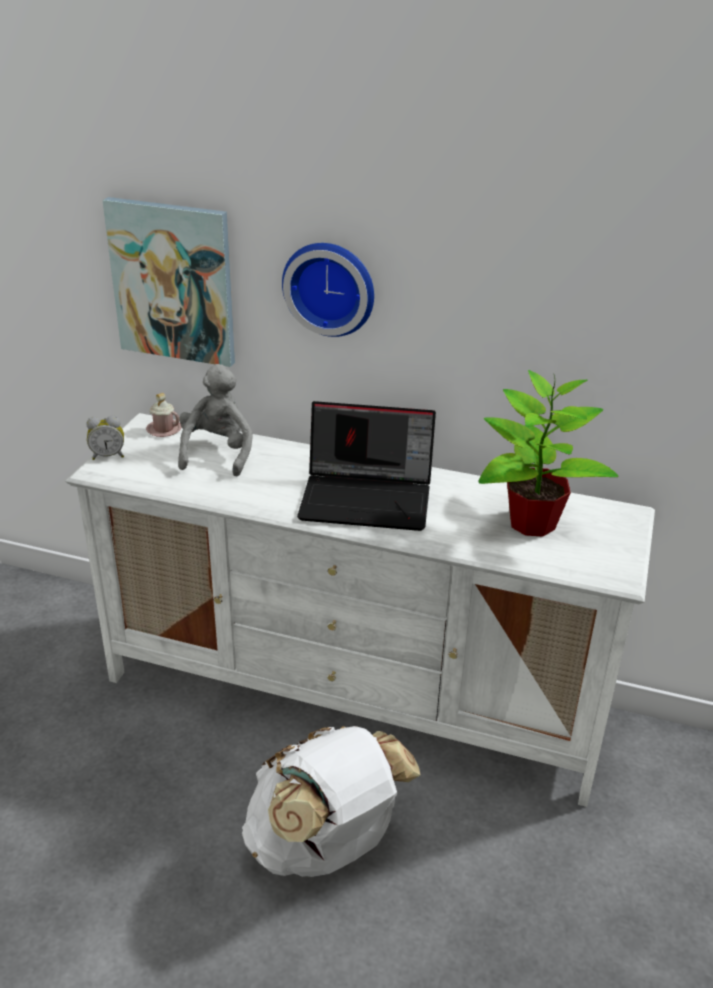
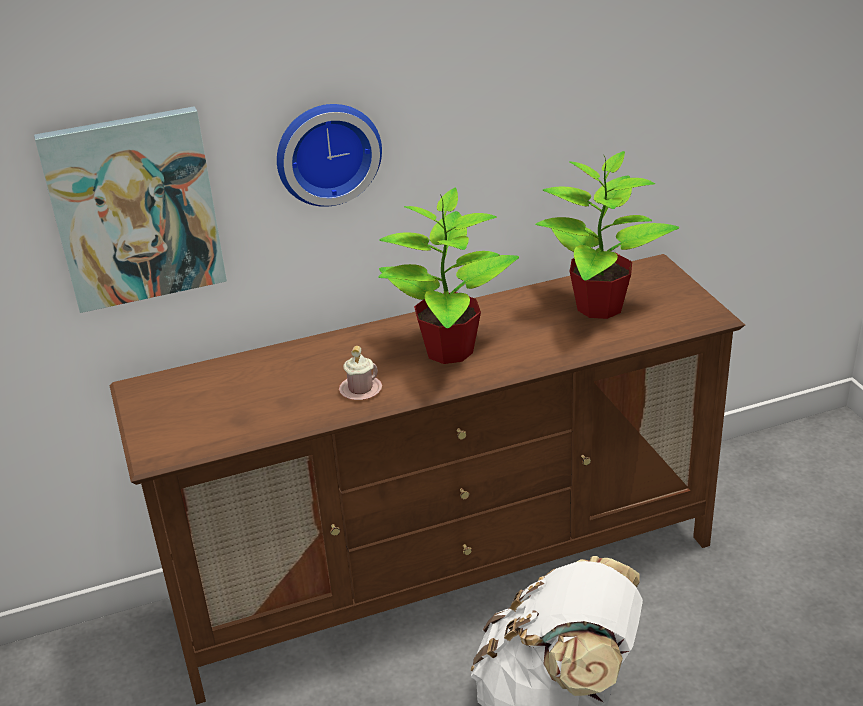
camera: 35 degrees left, 0 degrees up
(108, 455) = (144, 435): alarm clock -> none
(164, 429) = (165, 385): pink mug -> pink mug (360, 389)
(218, 453) = (254, 380): grey plush toy -> none
(352, 697) = (445, 576): white dresser -> brown dresser
(368, 498) = (448, 351): laptop -> potted plant

